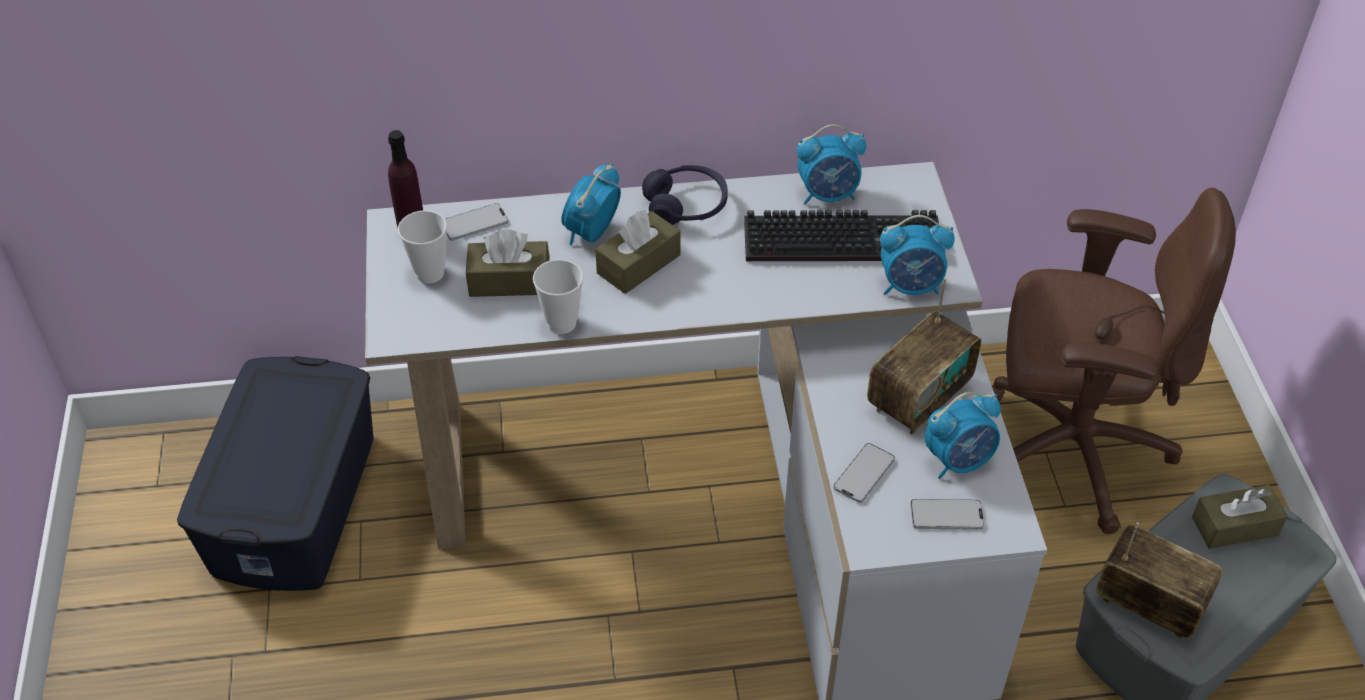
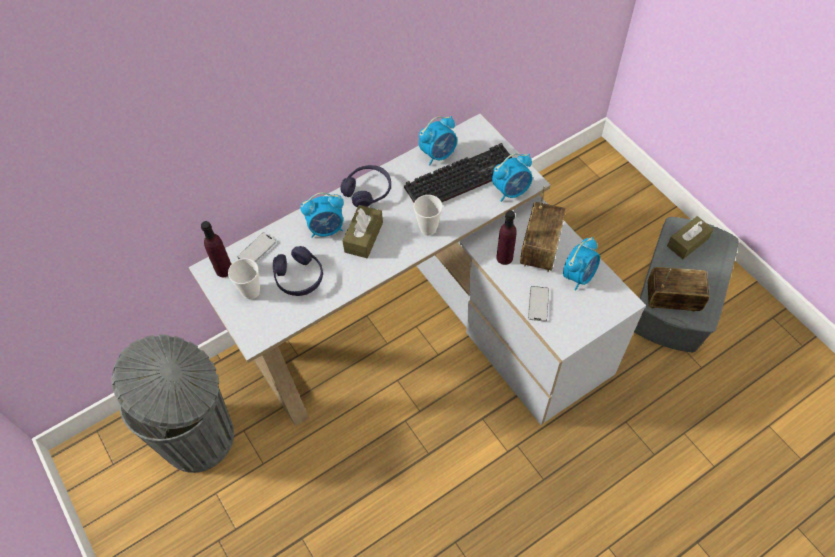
camera: 25 degrees left, 10 degrees up
(296, 503) = (201, 437): blue storage box -> grey trash can
(509, 281) = (299, 277): brown tissue box -> purple headphones
(561, 323) = (344, 290): cup -> cup (428, 228)
(591, 233) = (326, 229): alarm clock -> alarm clock turned 105 degrees counterclockwise
(852, 387) = (504, 257): none -> purple bottle
(946, 515) = (590, 309): phone -> none
(1069, 449) = (576, 229): brown office chair -> none

